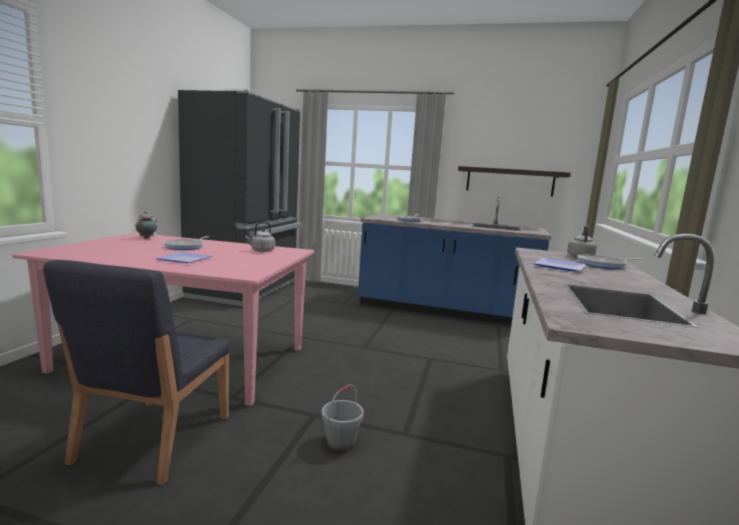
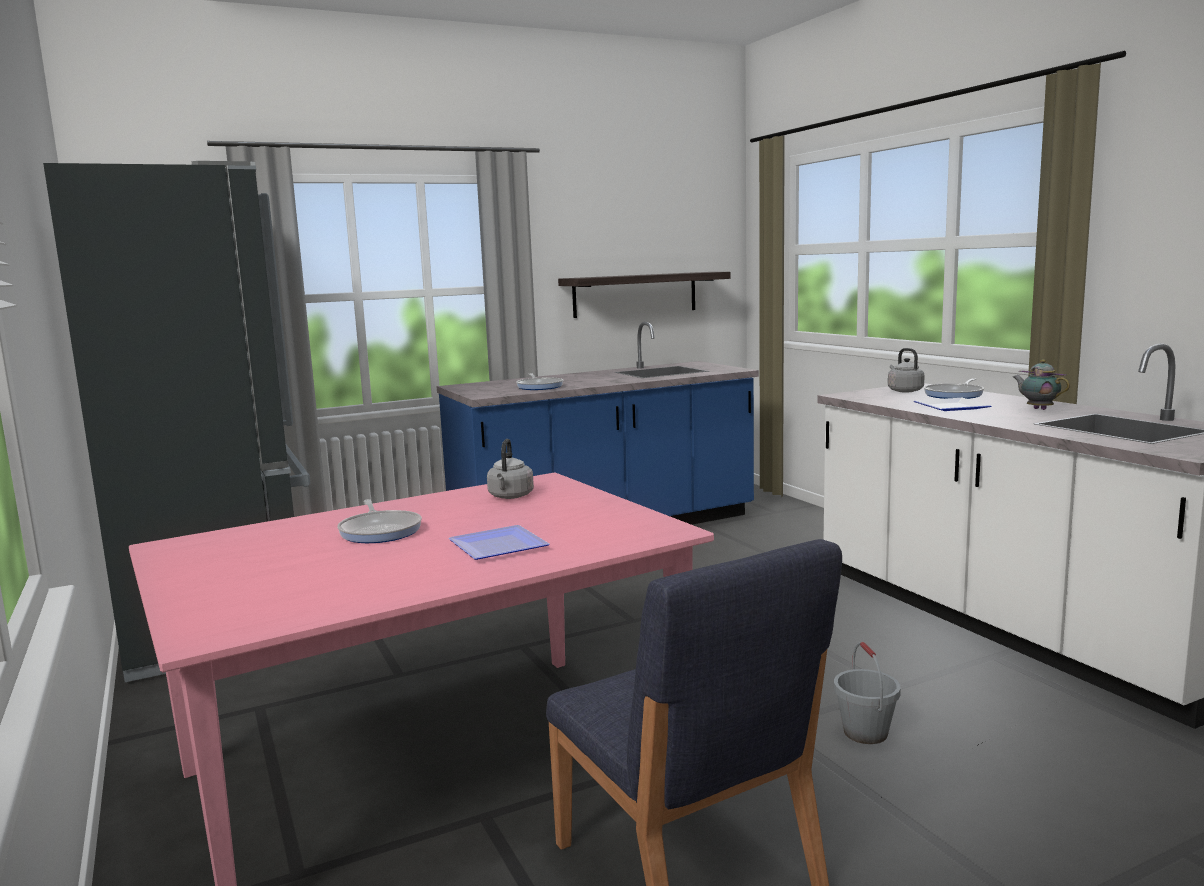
camera: 40 degrees left, 0 degrees up
(147, 238) = (227, 543): teapot -> teapot (1038, 409)

